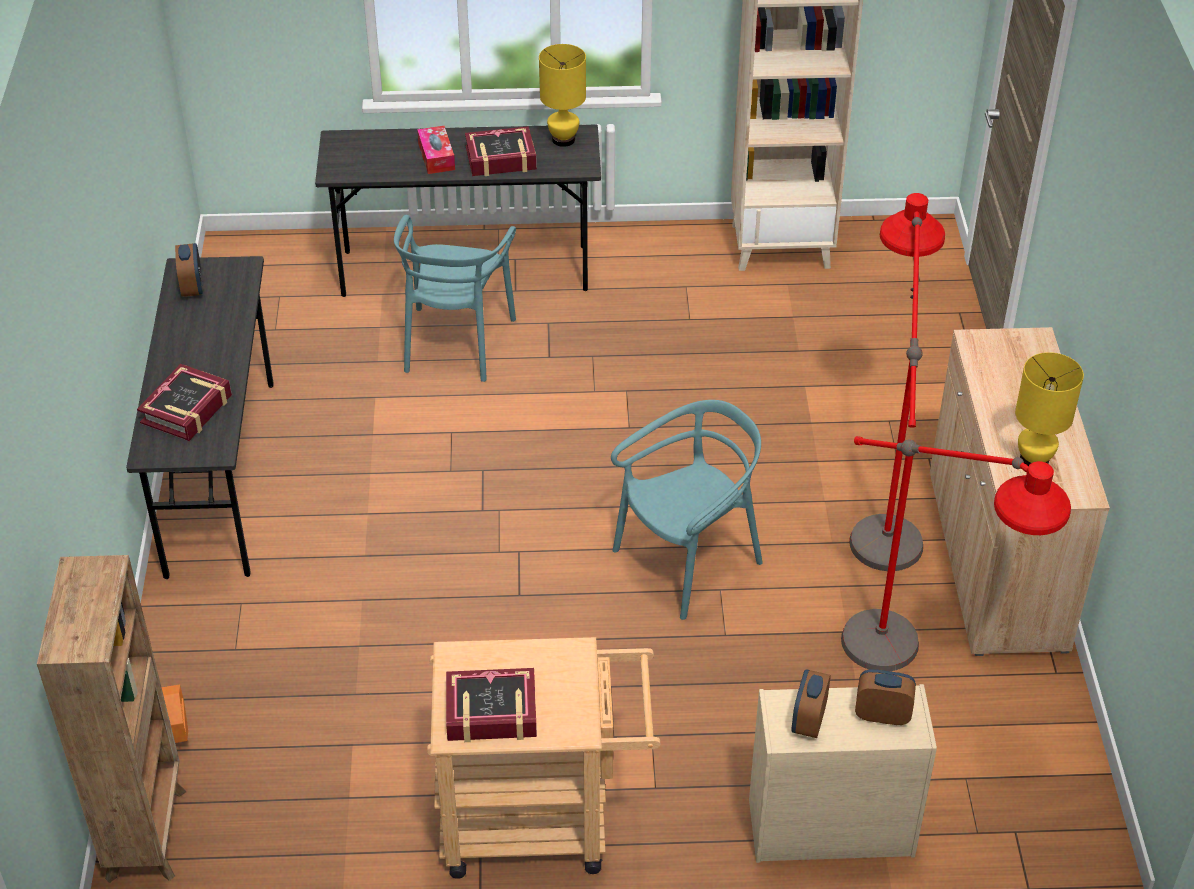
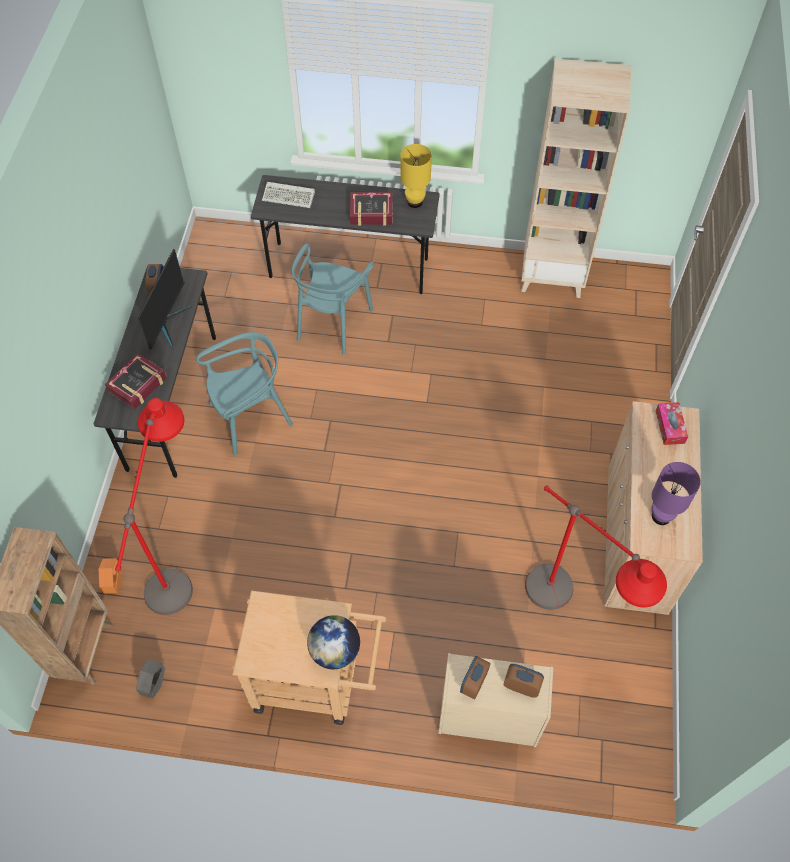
camera: 10 degrees right, 15 degrees up
(216, 326) = (167, 322): none -> monitor
(275, 864) = (154, 684): none -> grey planter
(371, 152) = (290, 196): none -> keyboard
(436, 157) = (331, 205): tissue box -> tissue box (669, 427)
(491, 712) = (275, 650): book -> none
(586, 699) = (335, 650): none -> globe
(688, 561) = (443, 508): turquoise chair -> turquoise chair (250, 418)
(884, 506) = (574, 486): red floor lamp -> red floor lamp (180, 560)
(1033, 461) = (660, 516): yellow table lamp -> purple table lamp

